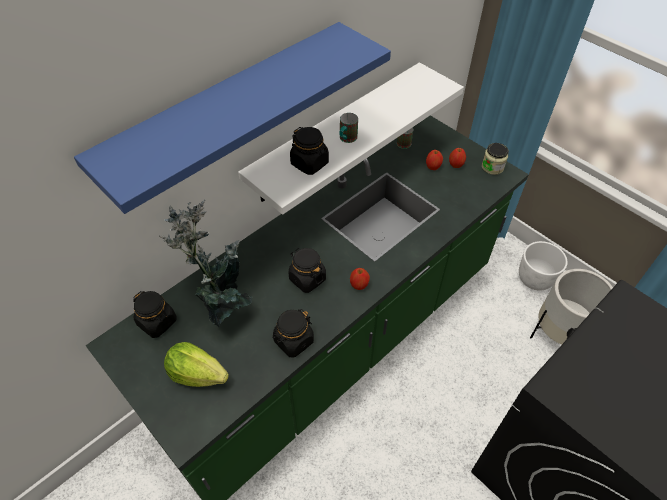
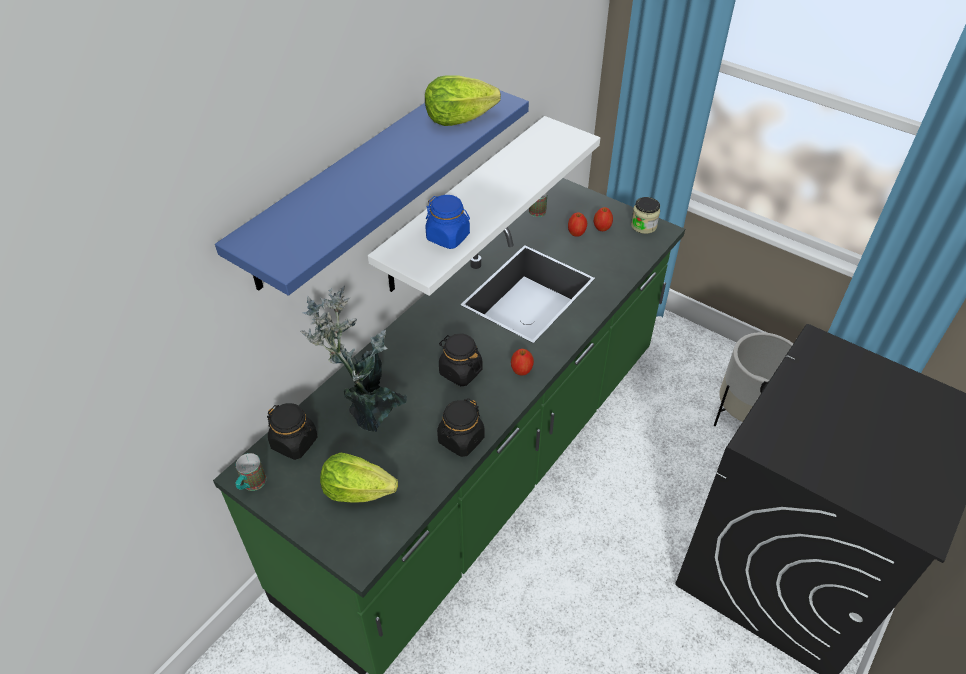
camera: 10 degrees left, 5 degrees down
(310, 163) = (448, 237): black jar -> blue jar
(322, 61) = (458, 119): none -> lettuce
(346, 139) = (483, 207): mug -> mug (251, 485)
(534, 279) = (706, 359): white planter -> none

